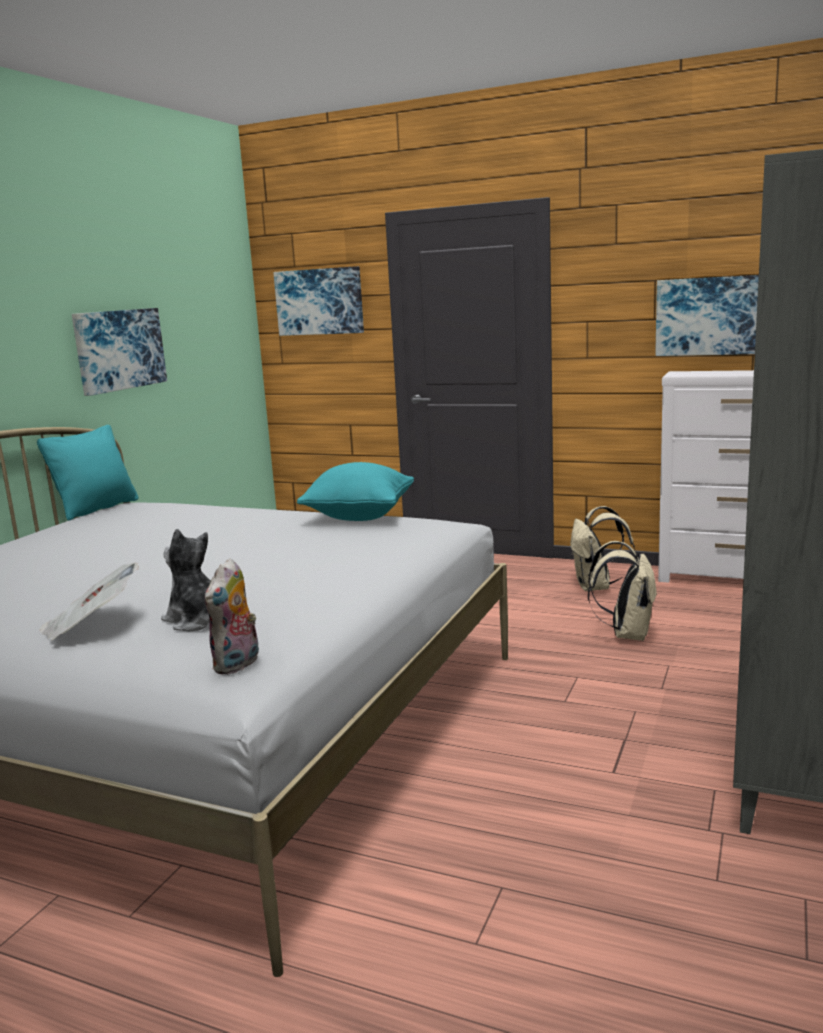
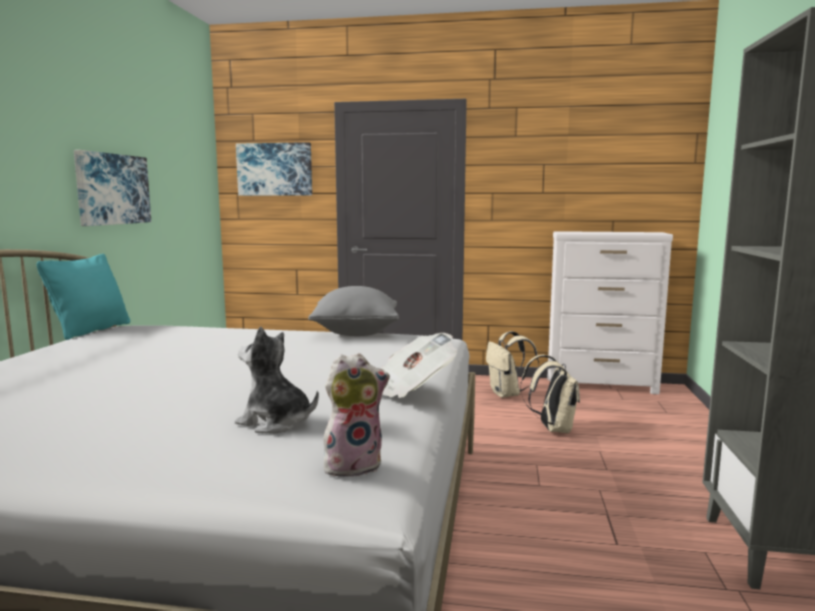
camera: 15 degrees left, 5 degrees down
(91, 627) = (157, 434): newspaper -> newspaper (410, 388)
(238, 665) = (354, 464): plush toy -> plush toy turned 120 degrees counterclockwise
(359, 516) = (356, 333): turquoise pillow -> grey pillow
(715, 316) = (587, 192): picture -> none

